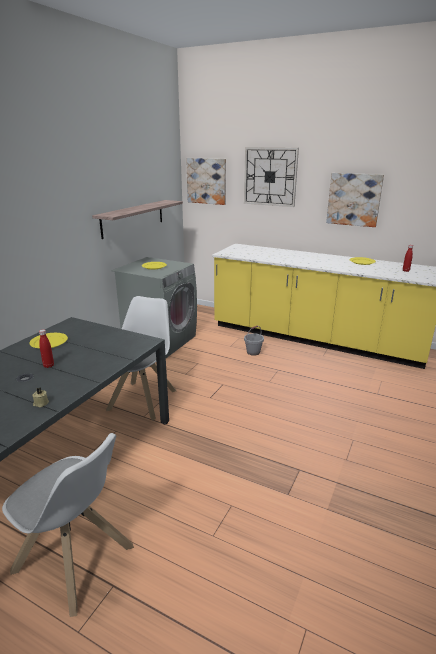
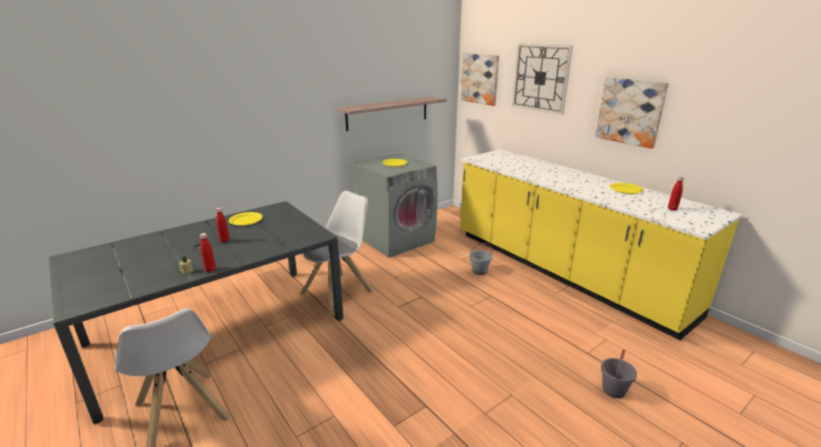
camera: 25 degrees right, 0 degrees up
(68, 396) = (210, 269): none -> red bottle
(413, 414) = (614, 390): none -> grey bucket

